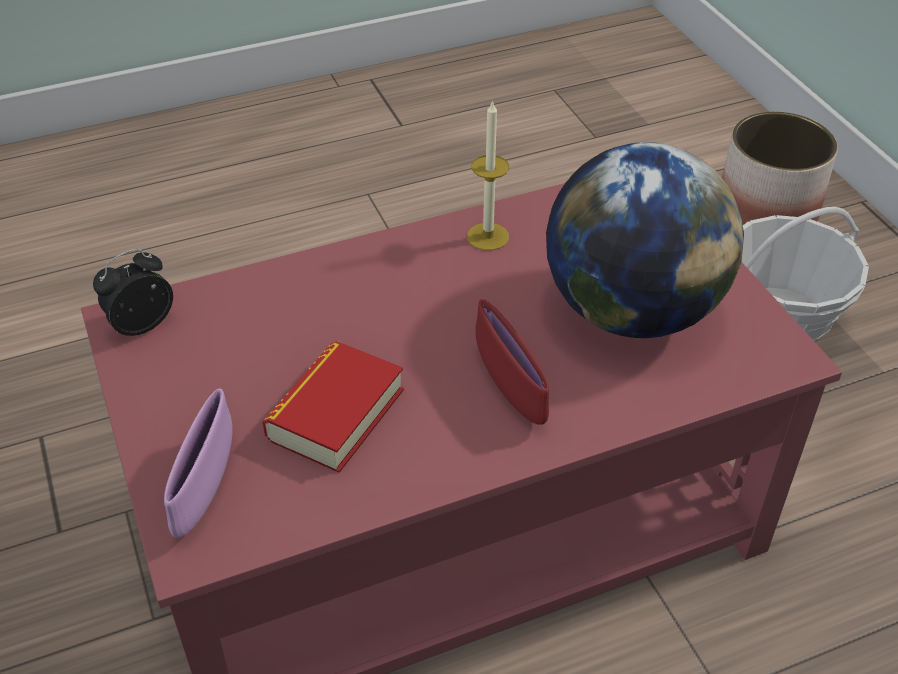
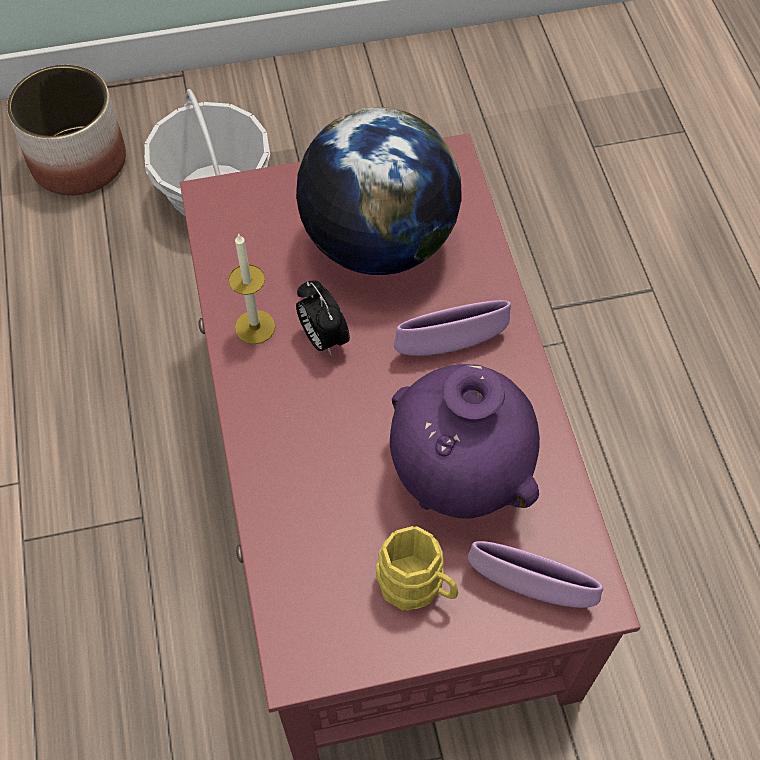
camera: 80 degrees left, 15 degrees up
(141, 324) = (310, 644): alarm clock -> alarm clock (322, 338)
(203, 394) = (417, 587): none -> yellow mug
(336, 414) = (460, 477): book -> purple vase
(509, 388) = (450, 345): red bowl -> purple bowl

